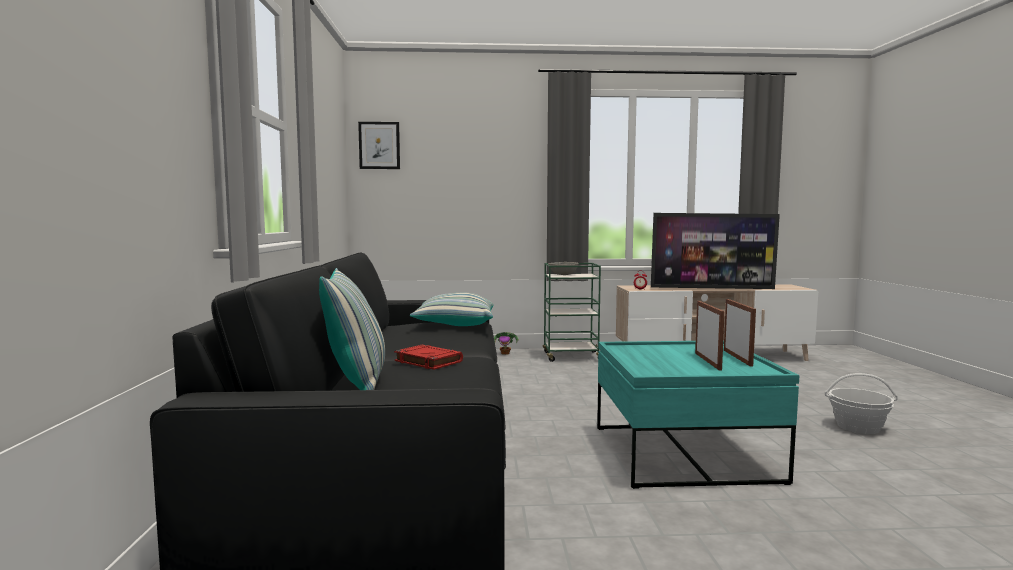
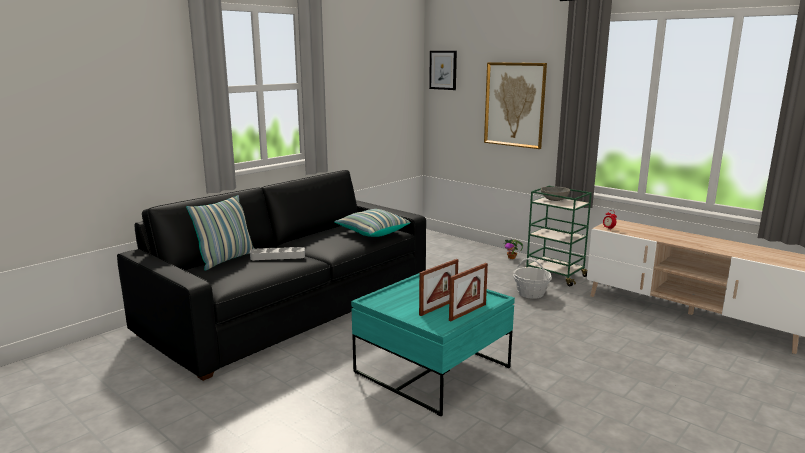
camera: 45 degrees right, 10 degrees up
(427, 361) = (278, 256): red book -> grey tray
(483, 182) = (514, 104): none -> picture
(712, 288) = (691, 243): television -> none
(858, 427) = (621, 417): basket -> basket (531, 293)

